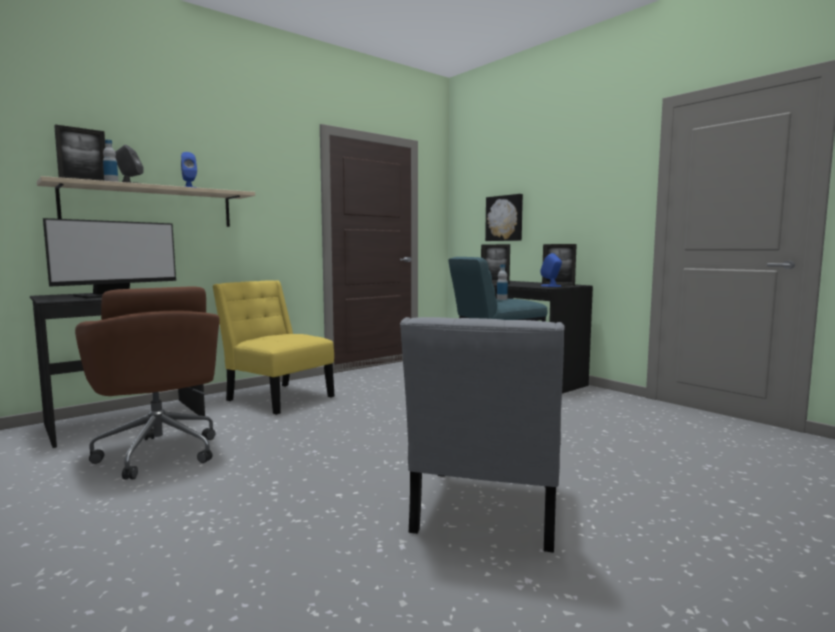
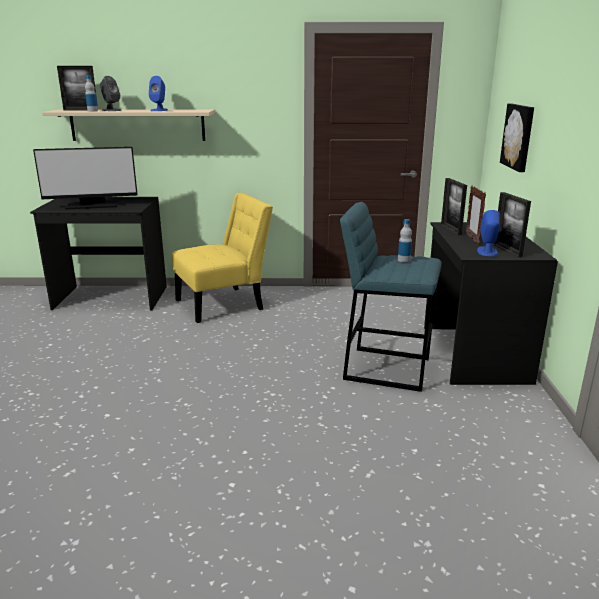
camera: 40 degrees right, 15 degrees up
(157, 453) = (84, 334): brown office chair -> none
(277, 397) = (224, 304): yellow chair -> yellow chair turned 75 degrees clockwise
(485, 513) = (151, 478): grey chair -> none
(522, 284) = (472, 239): none -> picture frame

